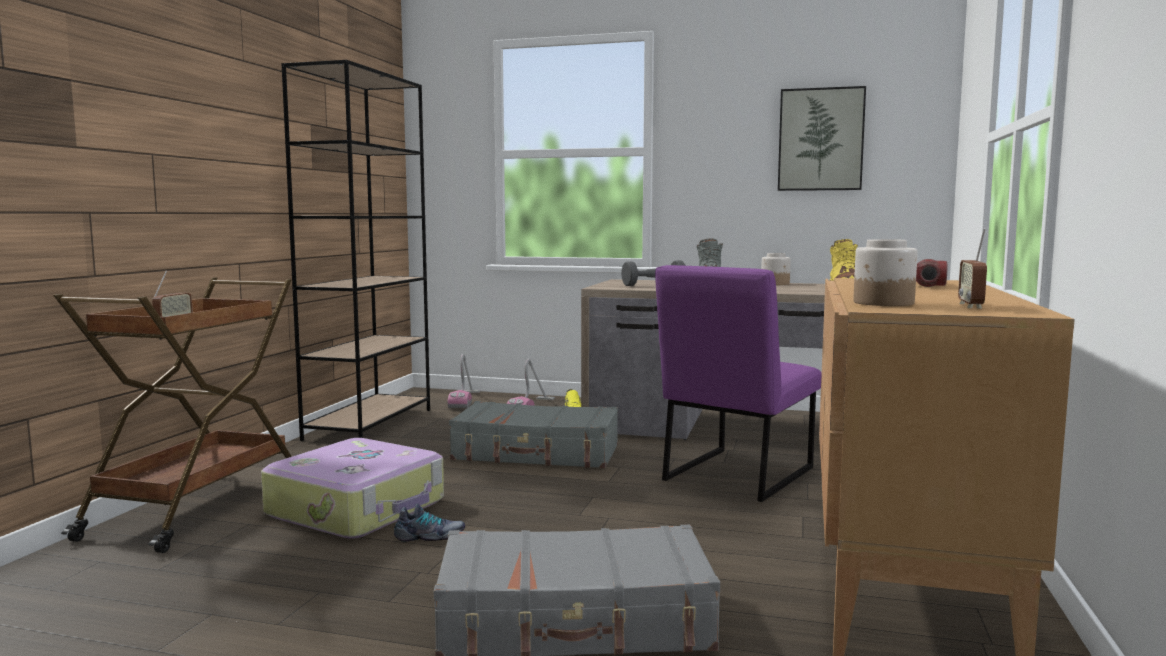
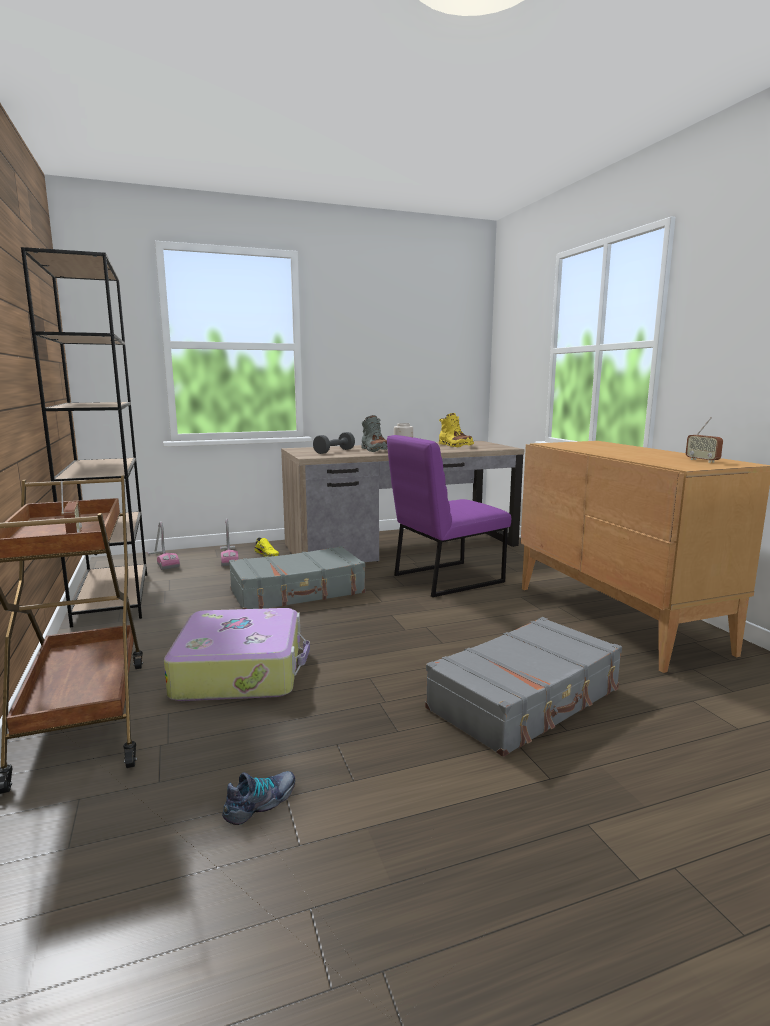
camera: 35 degrees left, 5 degrees up
(430, 536) = (338, 675): shoe -> shoe (261, 803)
(735, 475) = (445, 579): purple chair -> purple chair turned 60 degrees clockwise
(820, 139) = (416, 343): picture -> none
(883, 303) = (664, 462): jar -> none
(926, 284) = (599, 445): flashlight -> none

